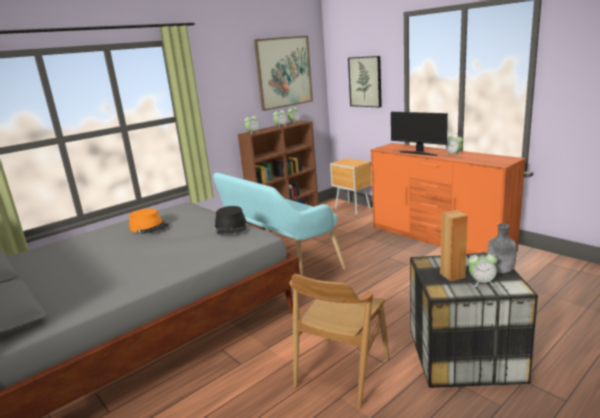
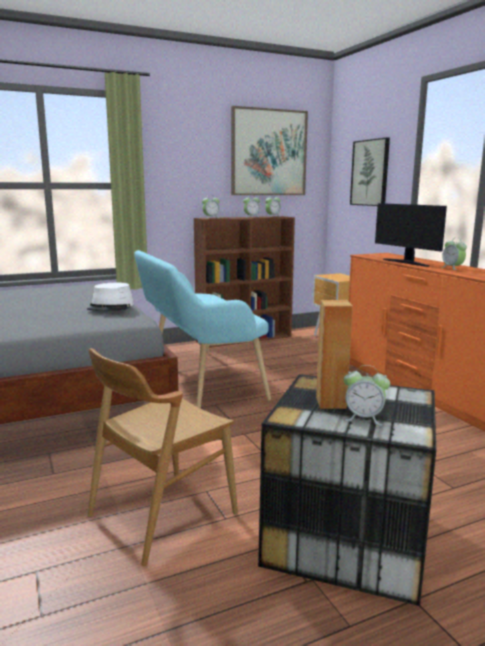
camera: 15 degrees right, 5 degrees down
(149, 227) = (33, 296): orange hat -> none
(231, 227) = (111, 307): black hat -> white hat
(500, 271) = (409, 411): grey bottle -> none

